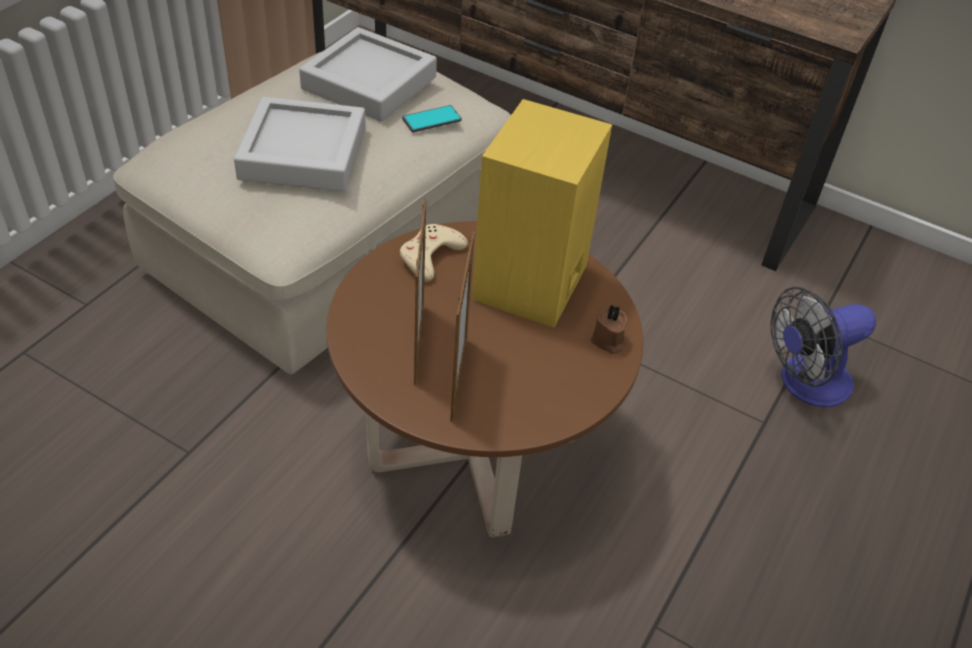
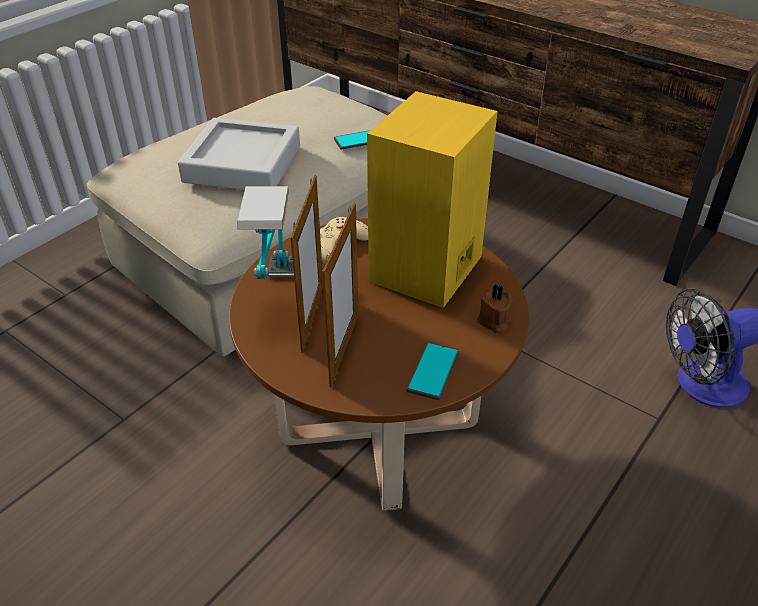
camera: 10 degrees right, 5 degrees down
(369, 83) = (310, 112): grey tray -> none
(377, 322) = (278, 298): none -> table lamp
(553, 399) = (433, 371): none -> phone

